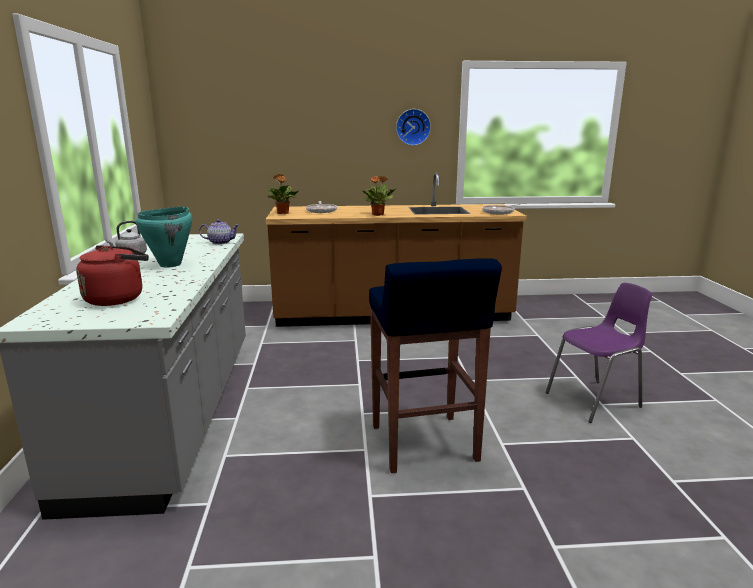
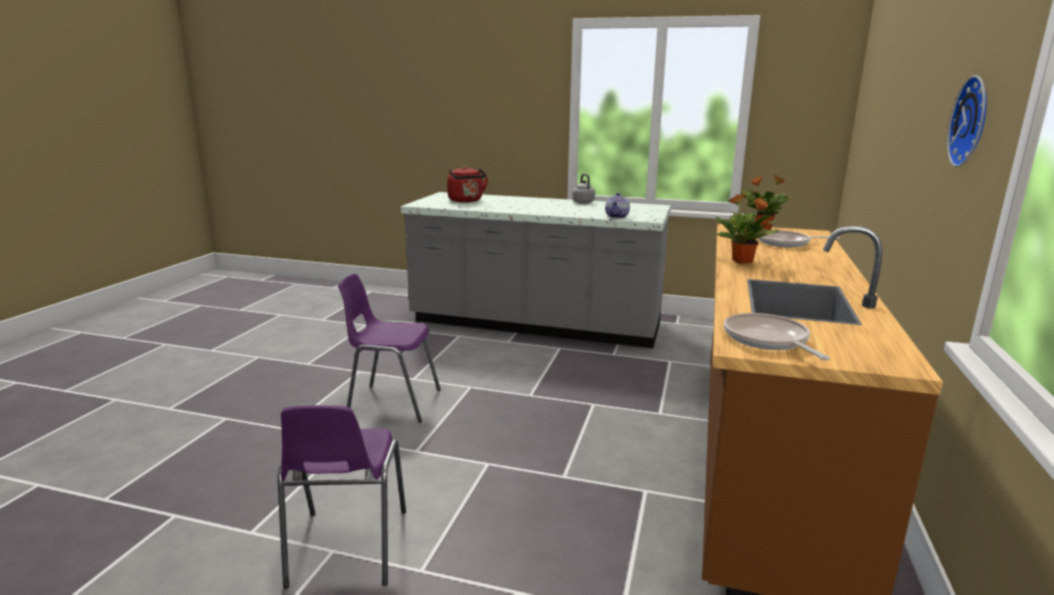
camera: 110 degrees right, 0 degrees up
(171, 264) = (542, 207): turquoise cooking pot -> none
(424, 444) = (392, 402): blue stool -> purple chair

